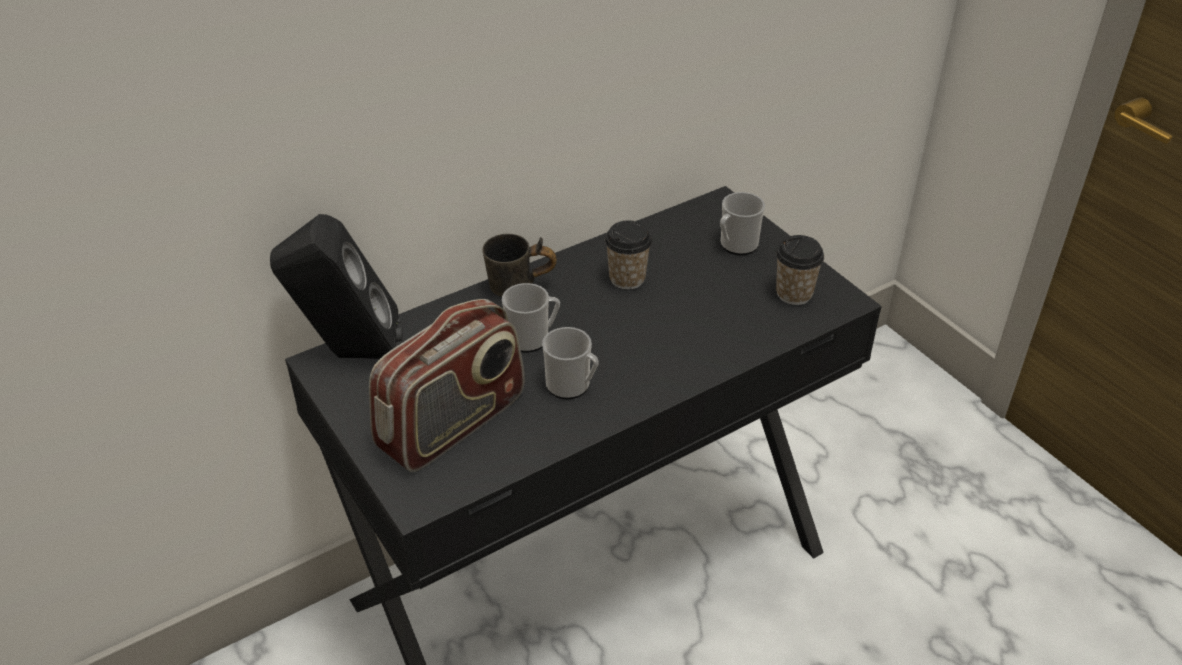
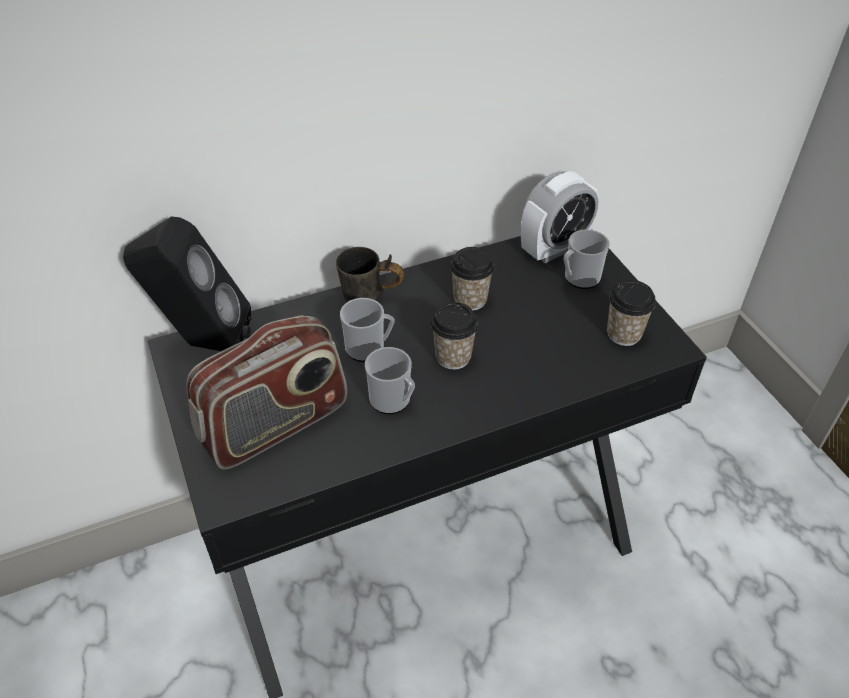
camera: 10 degrees right, 5 degrees up
(623, 336) = (453, 357): none -> cup
(703, 219) = (554, 249): none -> alarm clock

